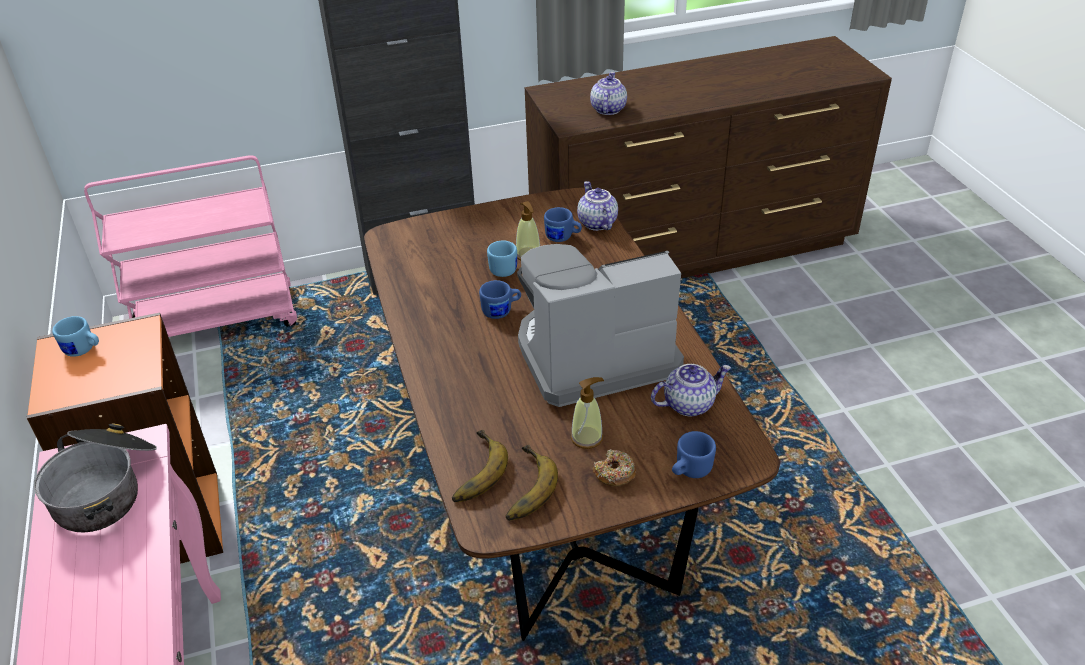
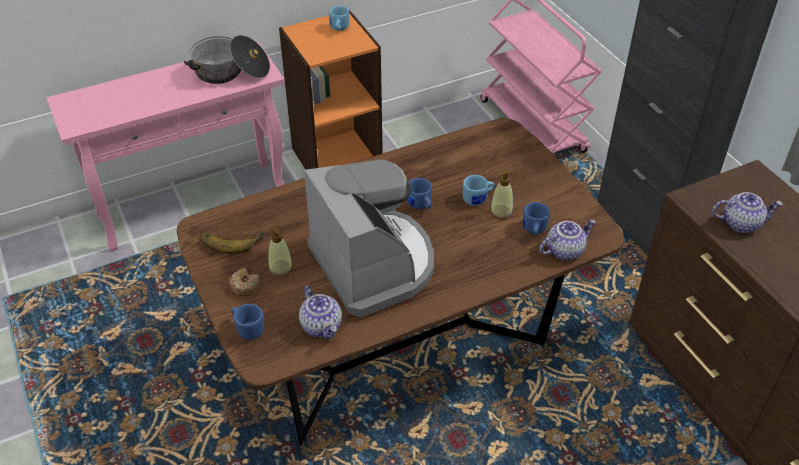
camera: 80 degrees right, 5 degrees up
(472, 471) = (246, 214): banana -> none

